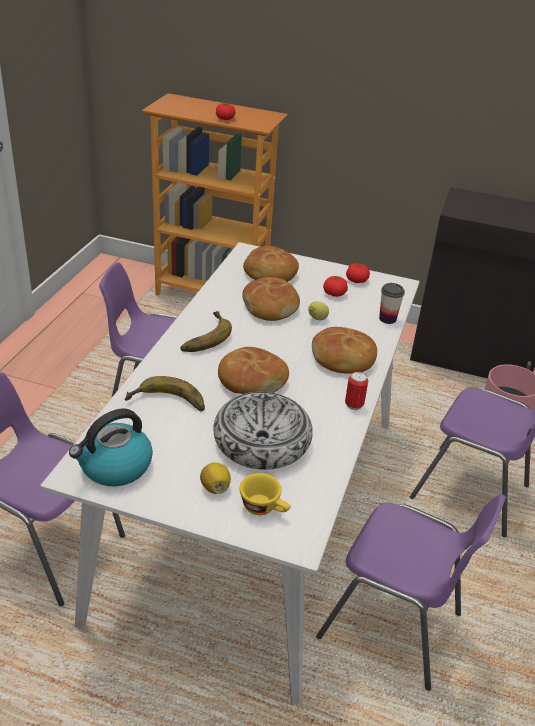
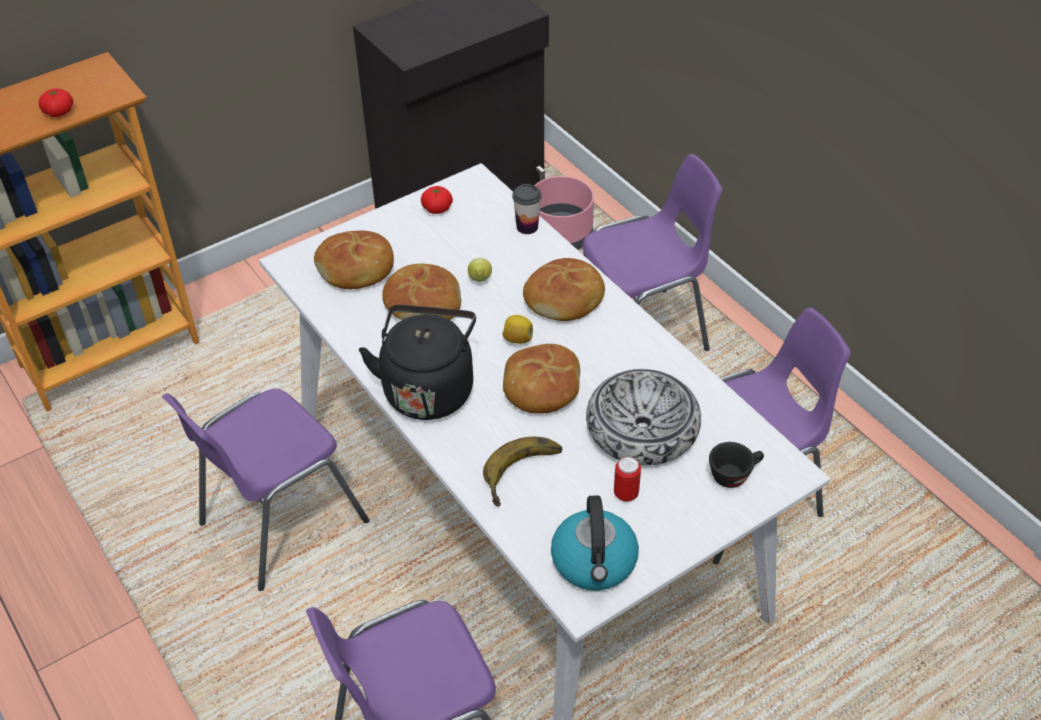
camera: 50 degrees left, 10 degrees up
(202, 336) = (428, 388): banana -> black kettle
(215, 487) = (681, 497): lemon -> lemon (517, 339)
(264, 508) = (734, 474): yellow cup -> black cup
(334, 294) = (445, 240): tomato -> none
(354, 405) = (641, 332): can -> can (626, 494)

